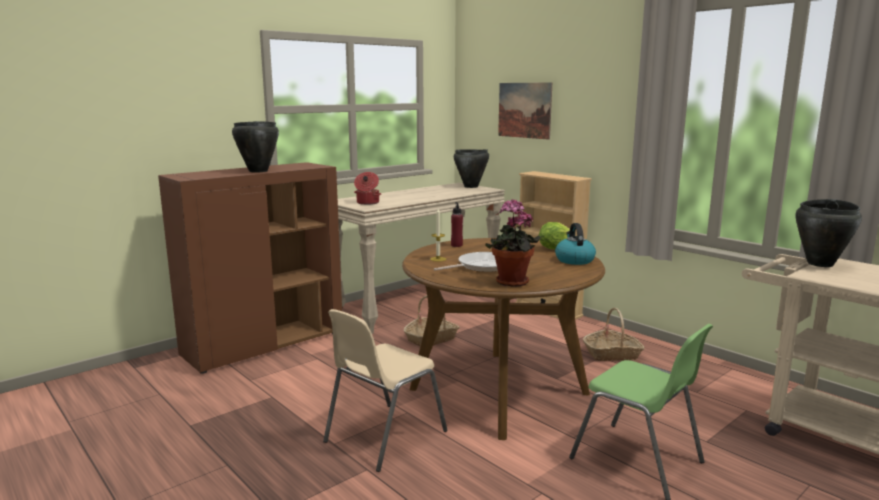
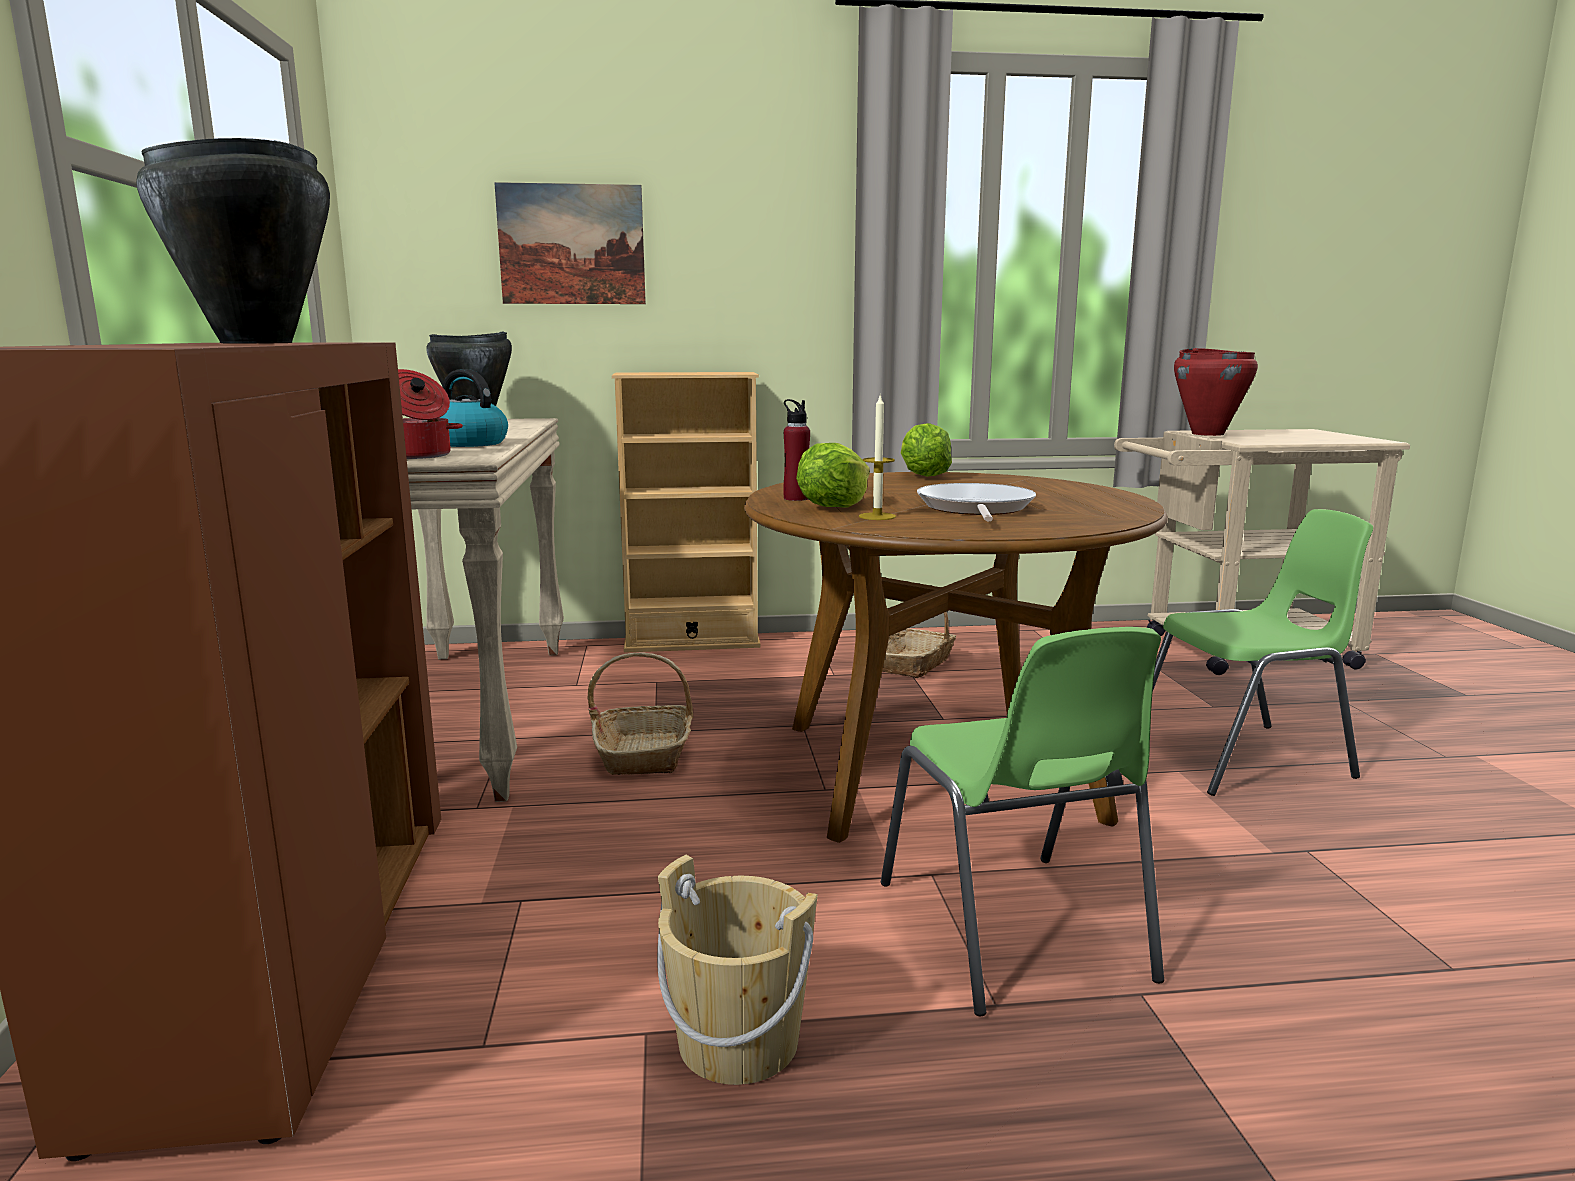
camera: 55 degrees left, 0 degrees up
(278, 410) = (738, 1042): none -> beige bucket
(383, 437) = (1014, 932): beige chair -> green chair
(448, 251) = (833, 506): none -> lettuce
(511, 283) = (1106, 513): potted plant -> none
(574, 260) = (1008, 480): kettle -> kettle (468, 443)
(820, 264) = (1208, 434): black cooking pot -> red cooking pot

